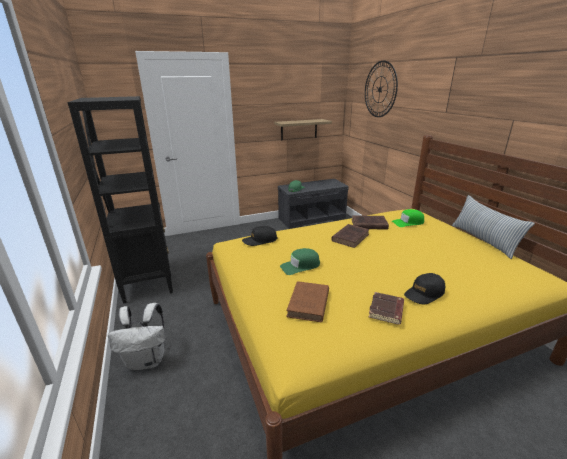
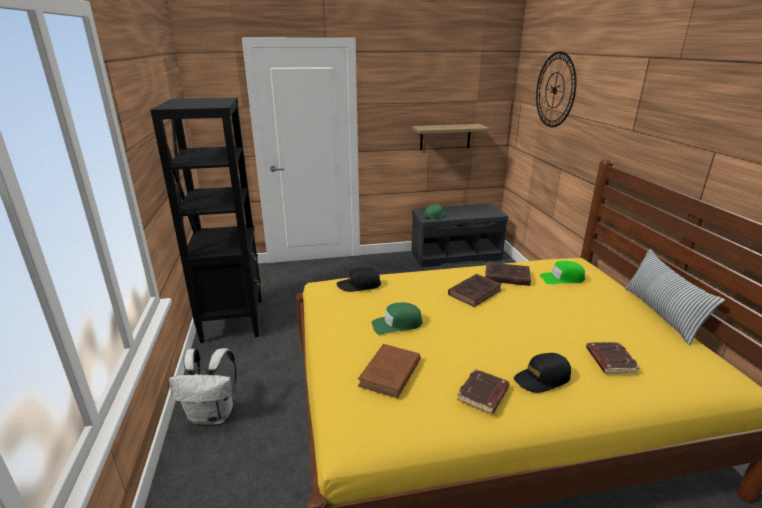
camera: 10 degrees right, 0 degrees up
(465, 275) = (609, 361): none -> brown book

